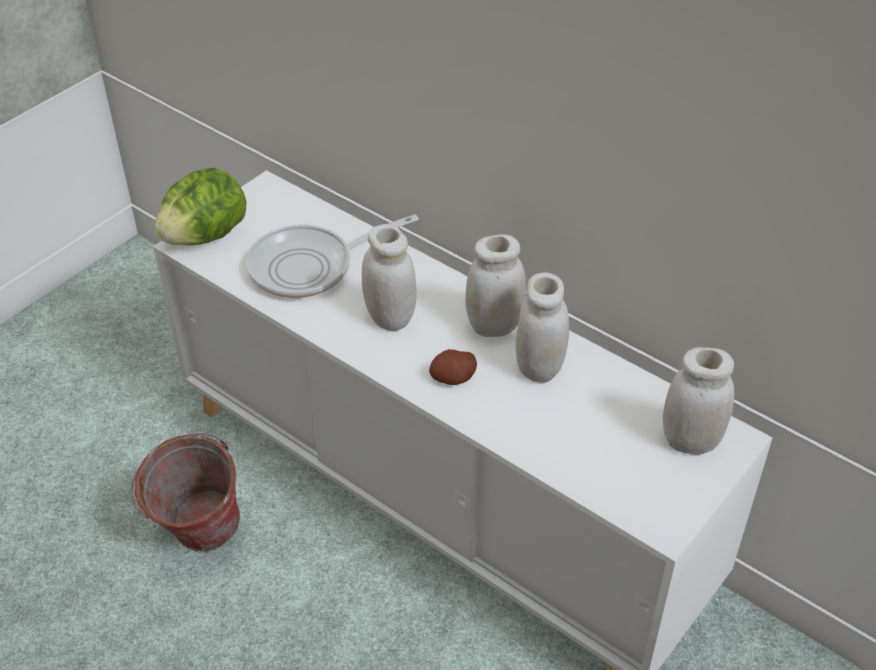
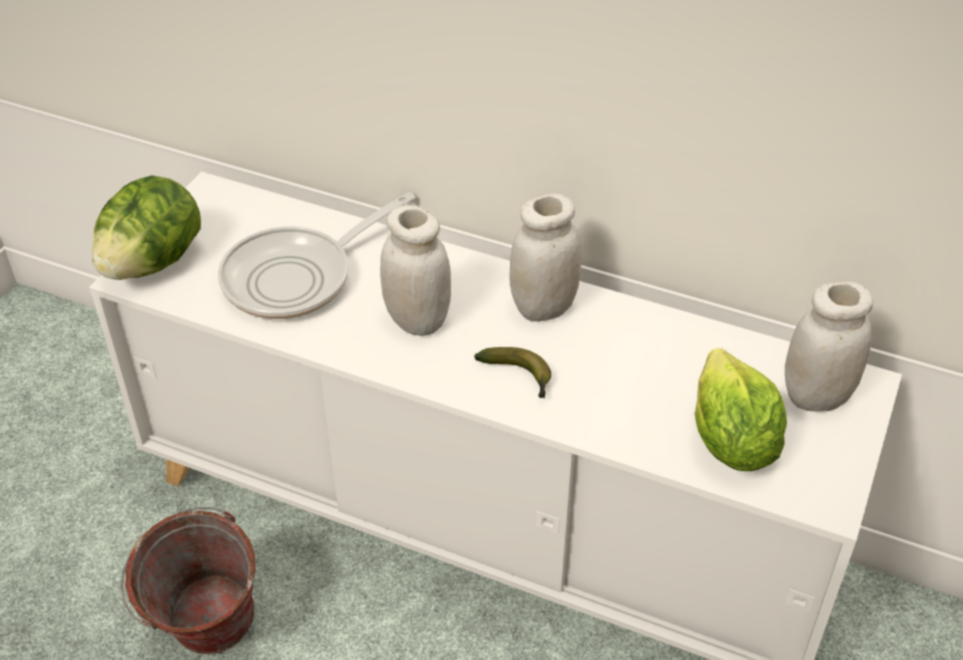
camera: 15 degrees left, 0 degrees up
(453, 378) = (519, 377): potato -> banana
(539, 367) = (614, 345): white jar -> none
(603, 462) = (730, 441): none -> lettuce

